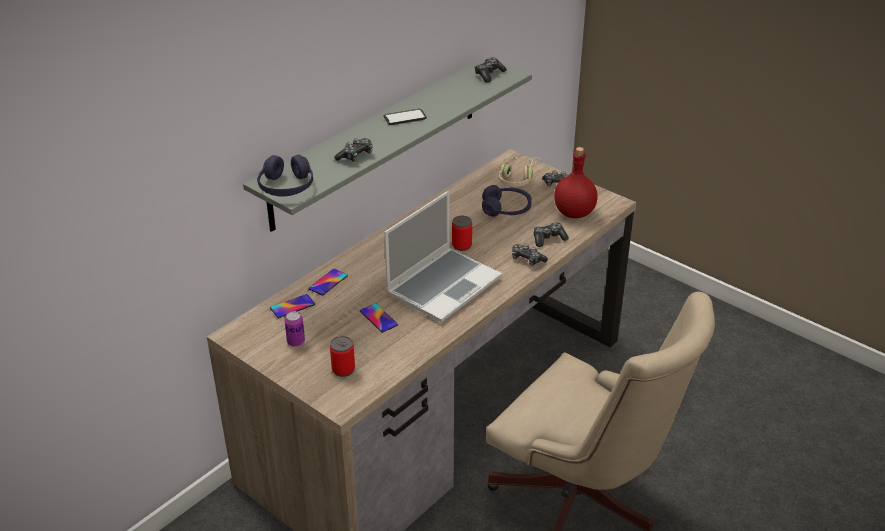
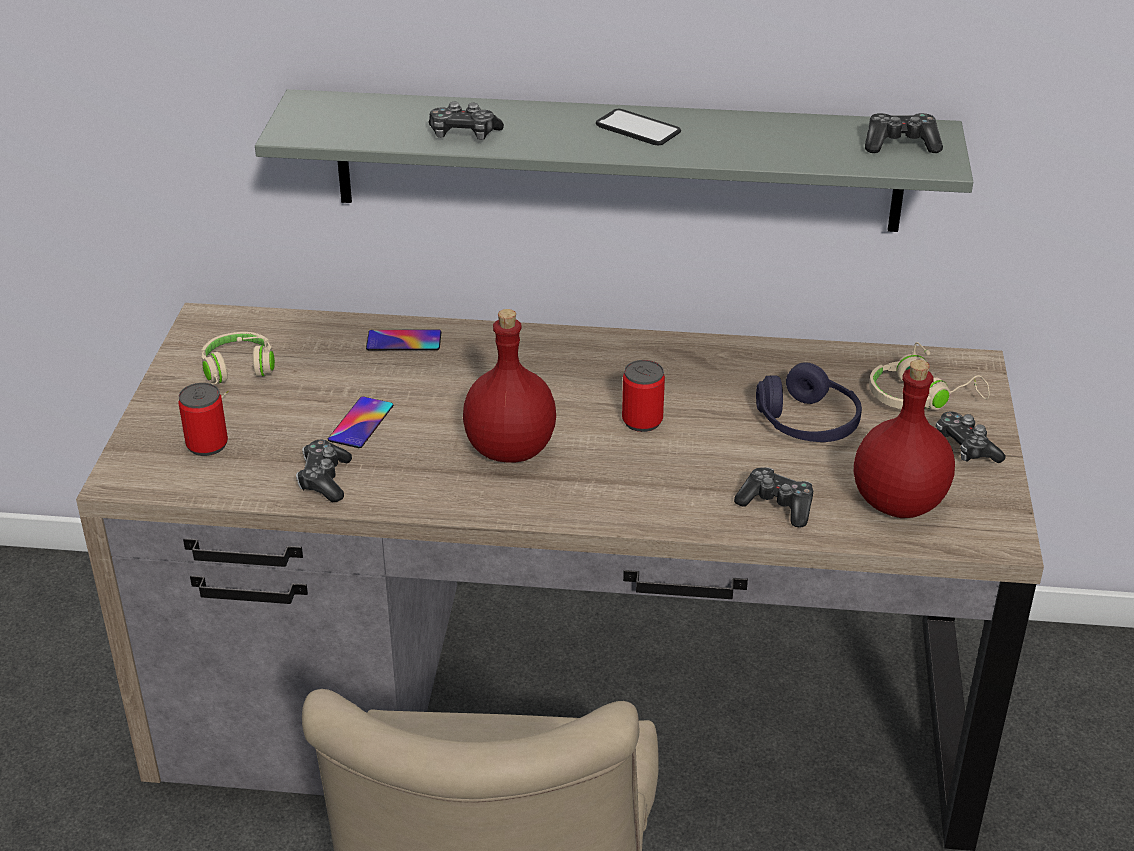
camera: 55 degrees right, 0 degrees up
(286, 187) = (311, 119): purple headphones -> none
(292, 306) = (315, 337): phone -> none
(296, 342) = (235, 376): can -> beige headphones
(443, 285) = (511, 448): laptop -> red bottle
(527, 259) = (685, 506): game controller -> game controller (324, 479)

